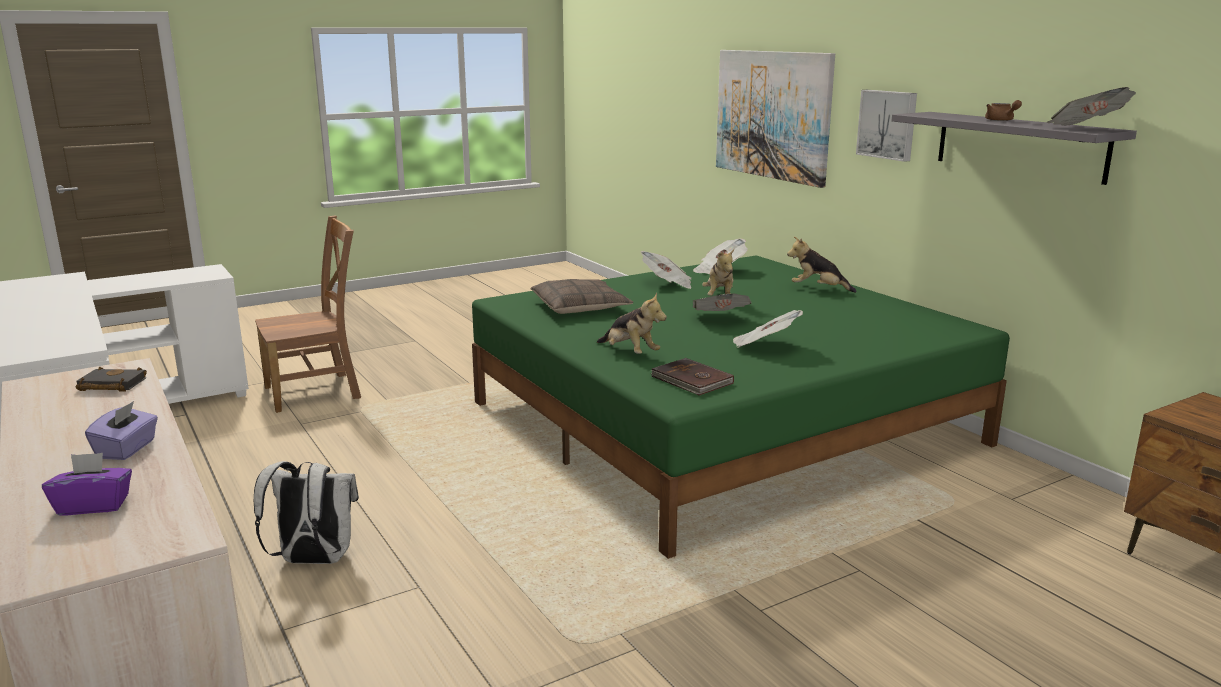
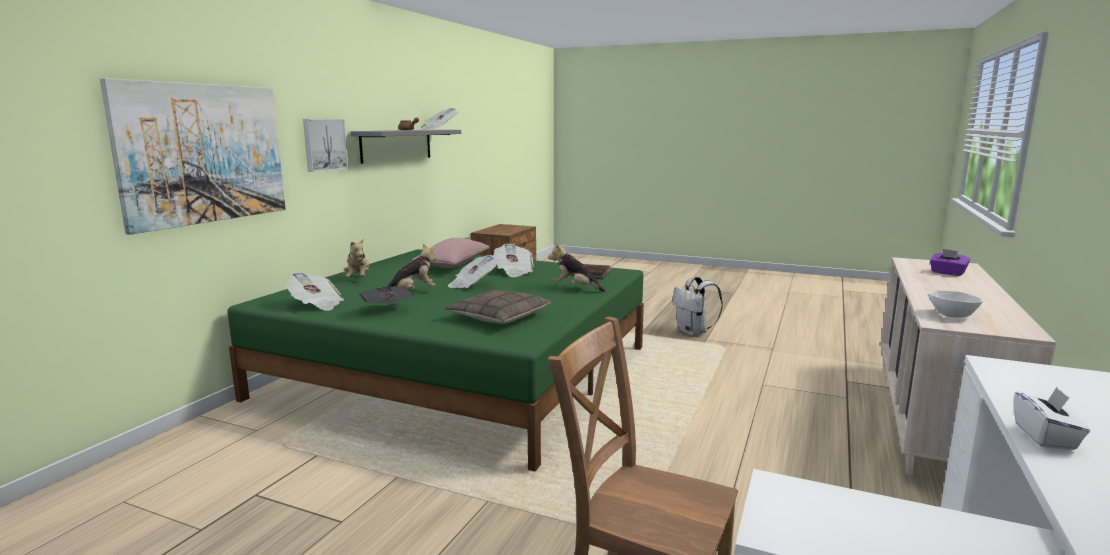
camera: 125 degrees left, 5 degrees down
(72, 310) = (1045, 437): none -> white tissue box
(110, 385) = (952, 315): black book -> white bowl
(127, 449) = (934, 284): purple tissue box -> none
(313, 560) = (808, 417): white backpack -> white backpack (693, 332)
(630, 353) = (575, 288): plush toy -> plush toy turned 75 degrees counterclockwise
(846, 328) = (453, 265): none -> pink pillow

